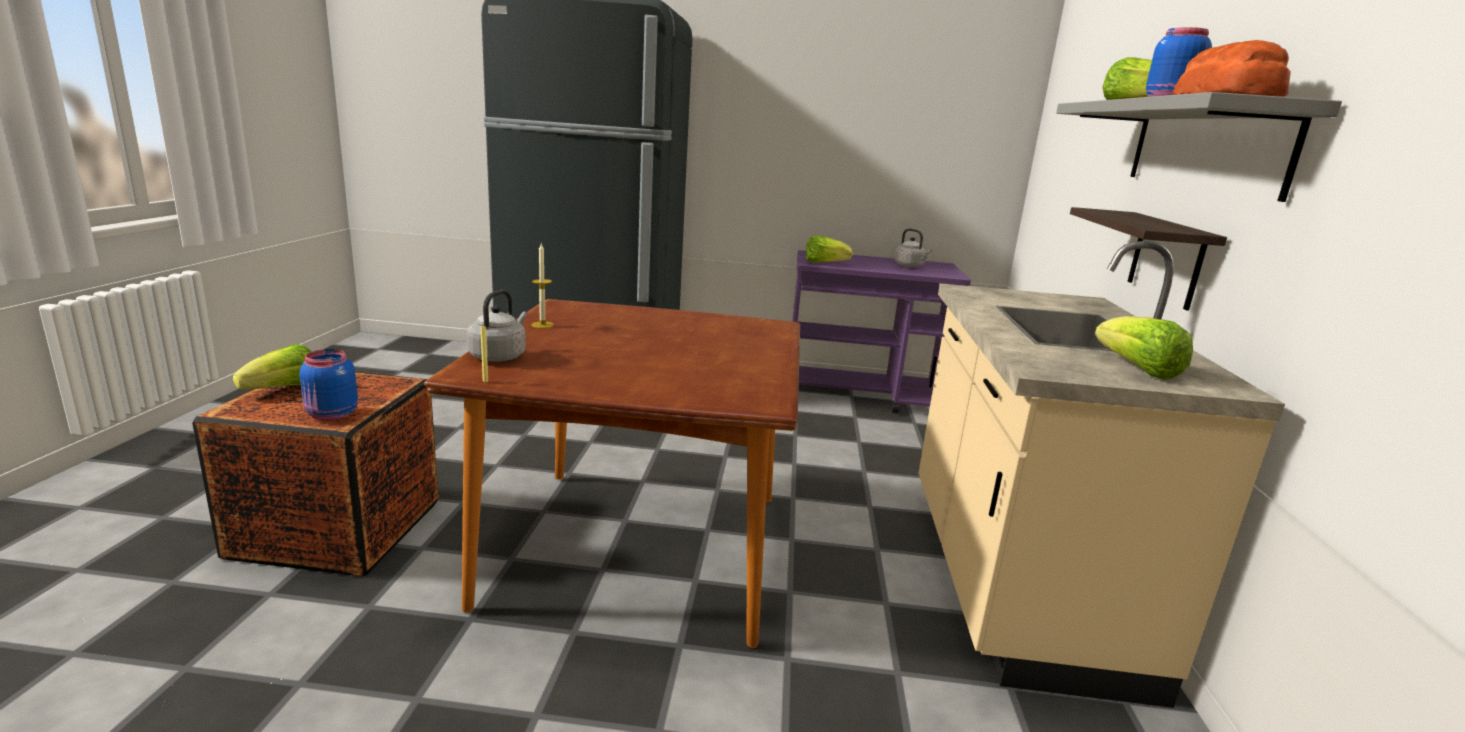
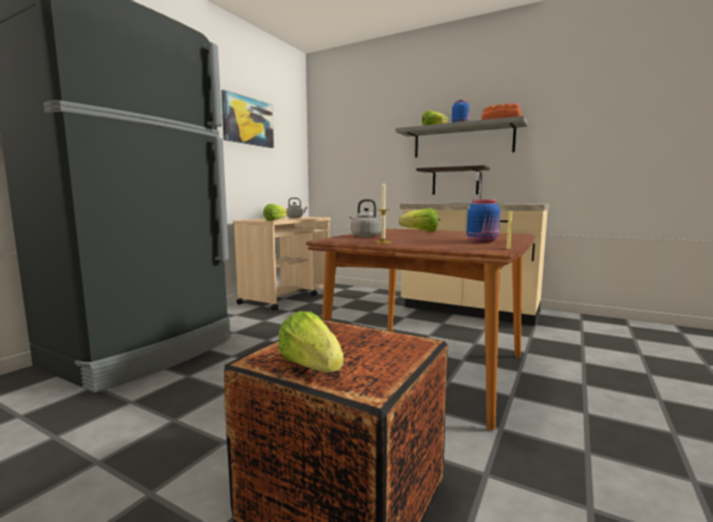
camera: 65 degrees left, 10 degrees down
(331, 415) = (403, 345): blue jar -> blue jar (483, 241)
(499, 356) = (456, 246): grey kettle -> grey kettle (364, 236)
(862, 396) = (287, 296): purple cart -> beige cart
(867, 88) = (248, 121): none -> picture
(1137, 369) = (524, 203): lettuce -> lettuce (421, 231)

